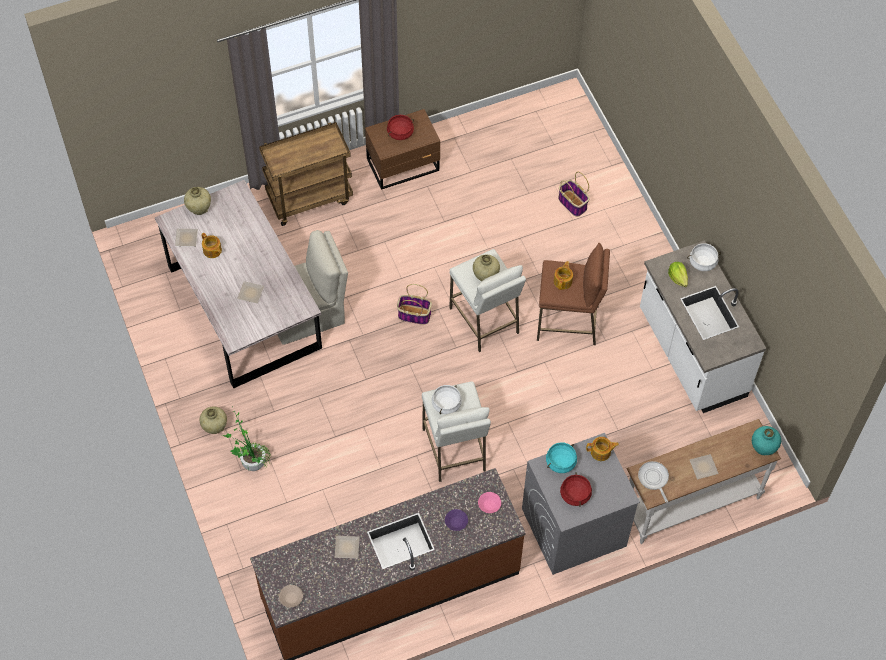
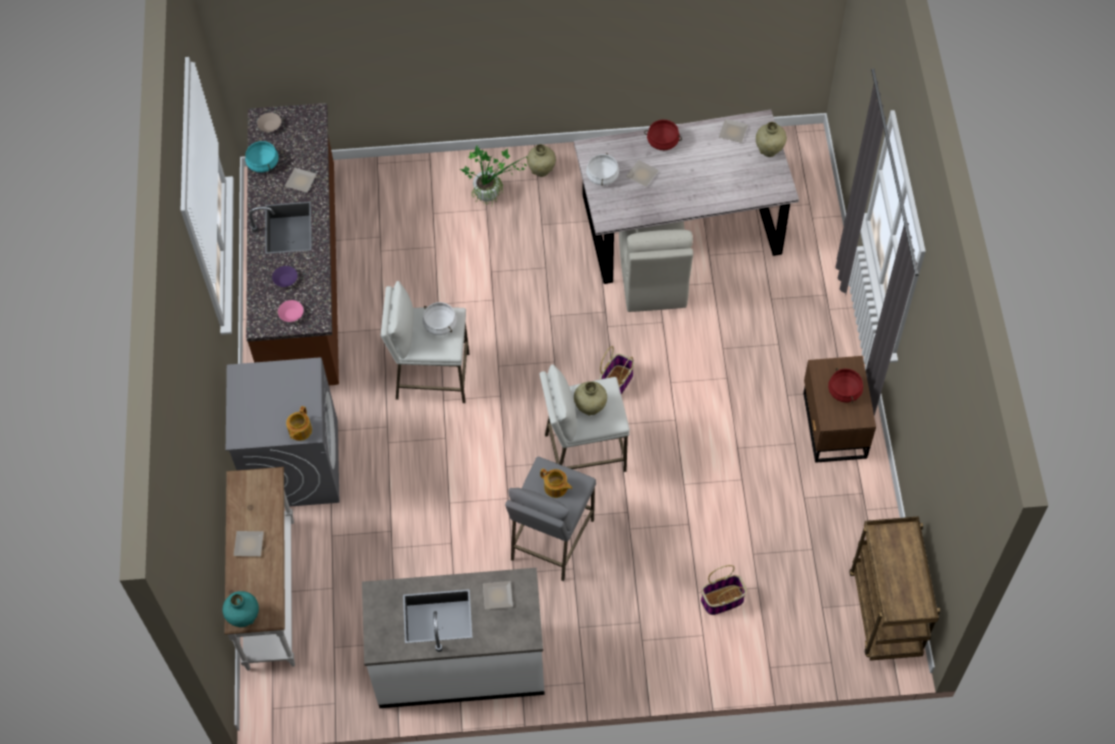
camera: 110 degrees right, 0 degrees up
(212, 251) = (709, 151): teapot -> none
(310, 198) = (811, 317): brown cart -> brown cart (886, 614)
(560, 462) = (305, 388): turquoise cooking pot -> turquoise cooking pot (263, 163)
(568, 322) = (551, 540): brown stool -> grey stool
(575, 494) = (261, 390): red cooking pot -> red cooking pot (662, 141)
(653, 479) = (257, 488): frying pan -> none
(677, 278) = (499, 597): lettuce -> plate
(702, 262) = (511, 634): white cooking pot -> white cooking pot (602, 176)

